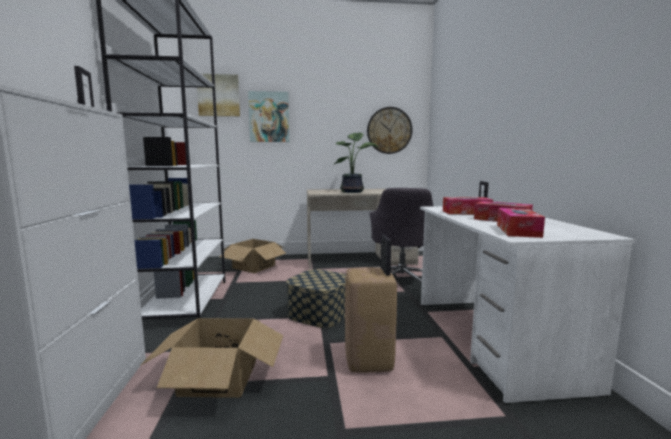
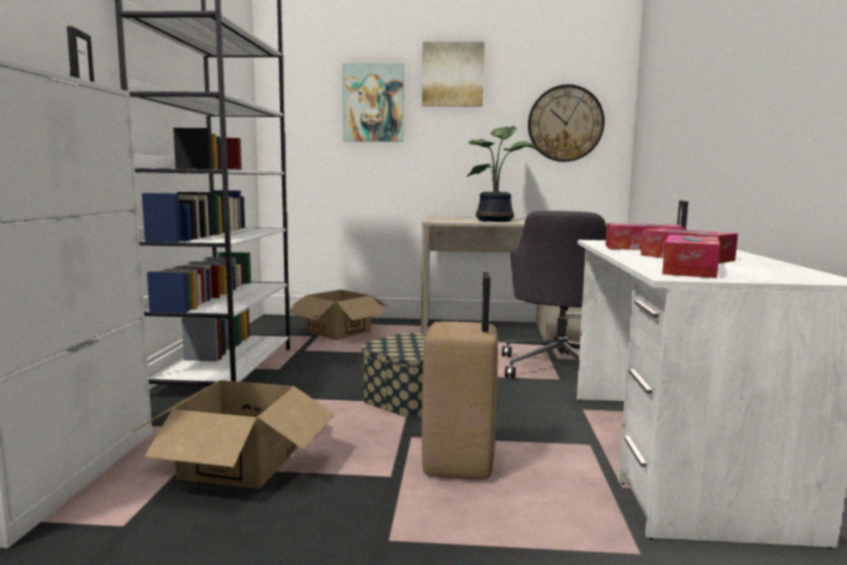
camera: 10 degrees right, 0 degrees up
(218, 95) = (300, 71): picture -> picture (453, 74)

